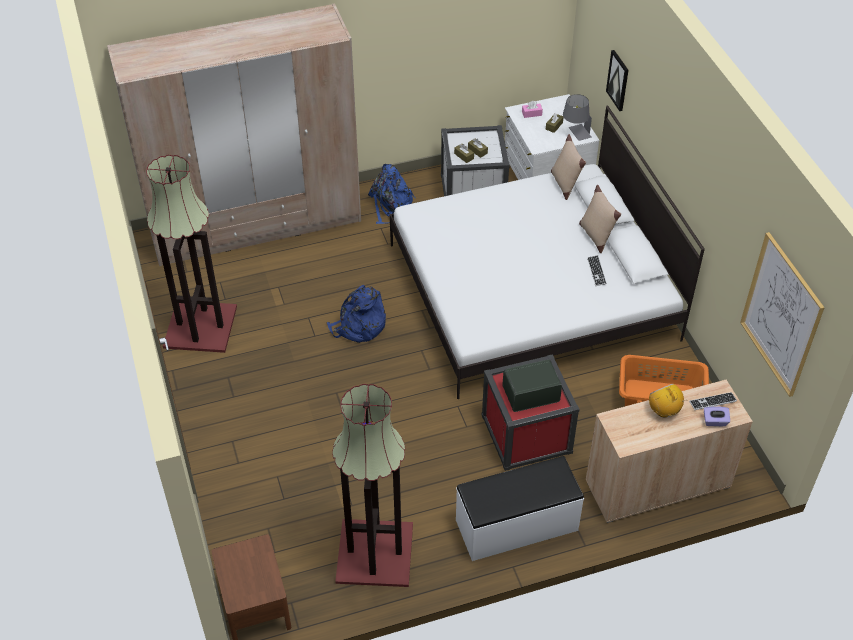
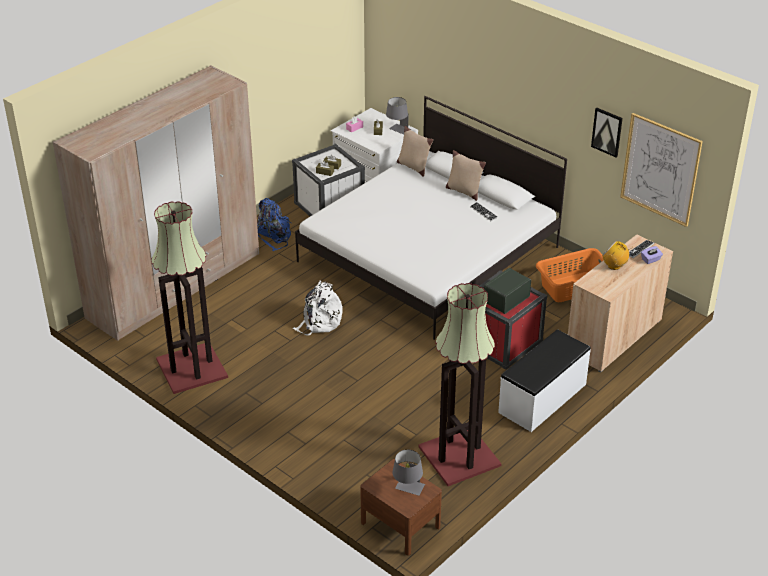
camera: 30 degrees left, 10 degrees down
(252, 580) = (408, 490): none -> grey table lamp
(359, 327) = (319, 322): blue backpack -> white backpack
(618, 80) = (432, 70): picture -> picture (607, 132)

